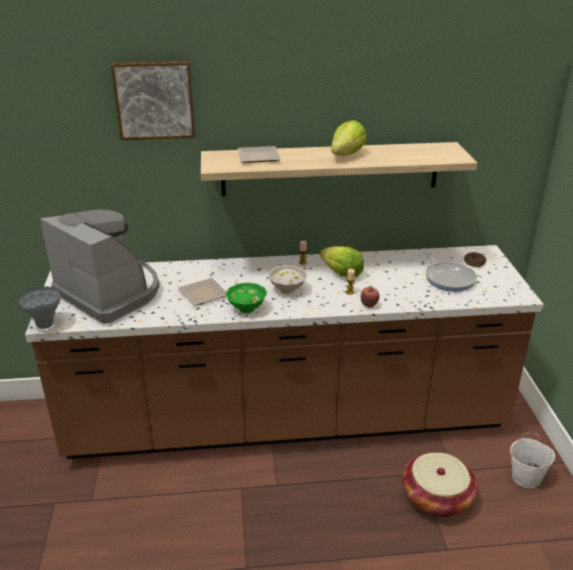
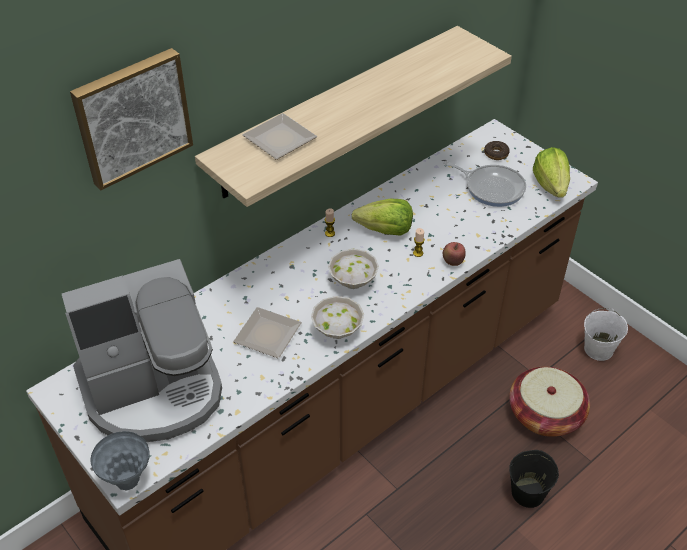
camera: 35 degrees left, 15 degrees up
(110, 292) = (154, 389): coffee machine -> coffee machine turned 150 degrees clockwise
(246, 308) = (336, 330): green bowl -> white bowl
(346, 155) = (372, 95): lettuce -> lettuce (551, 185)
(373, 540) = (528, 492): none -> black bucket

